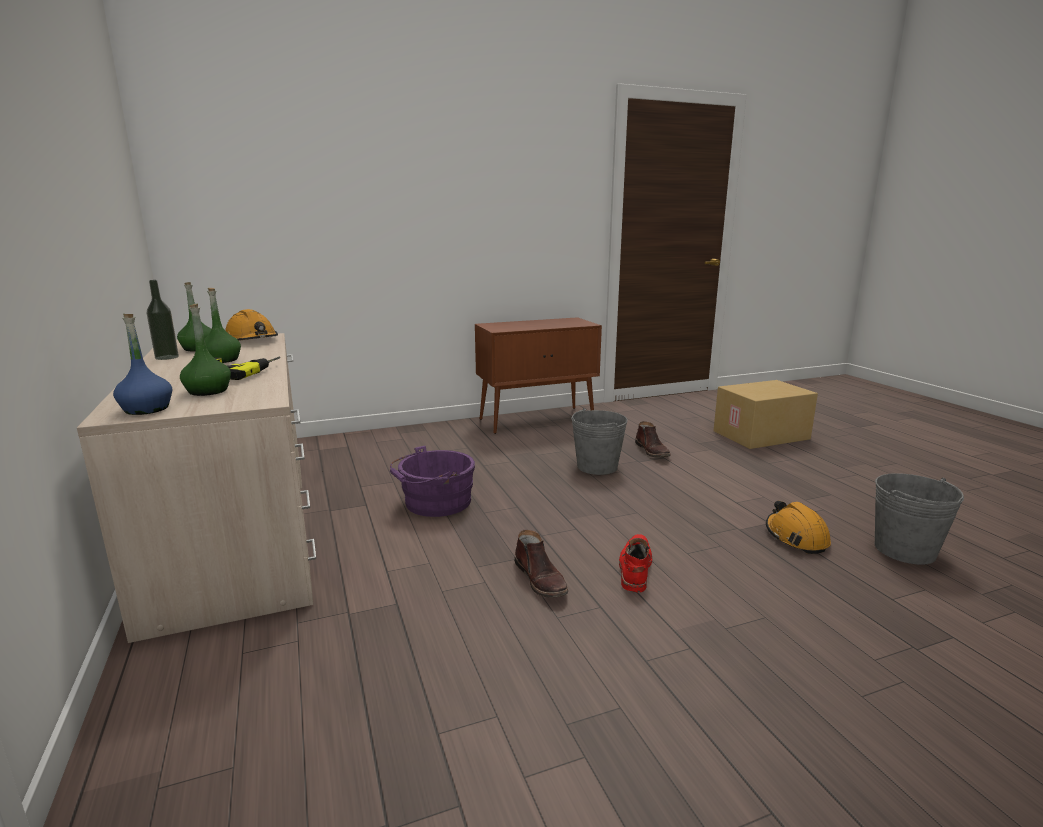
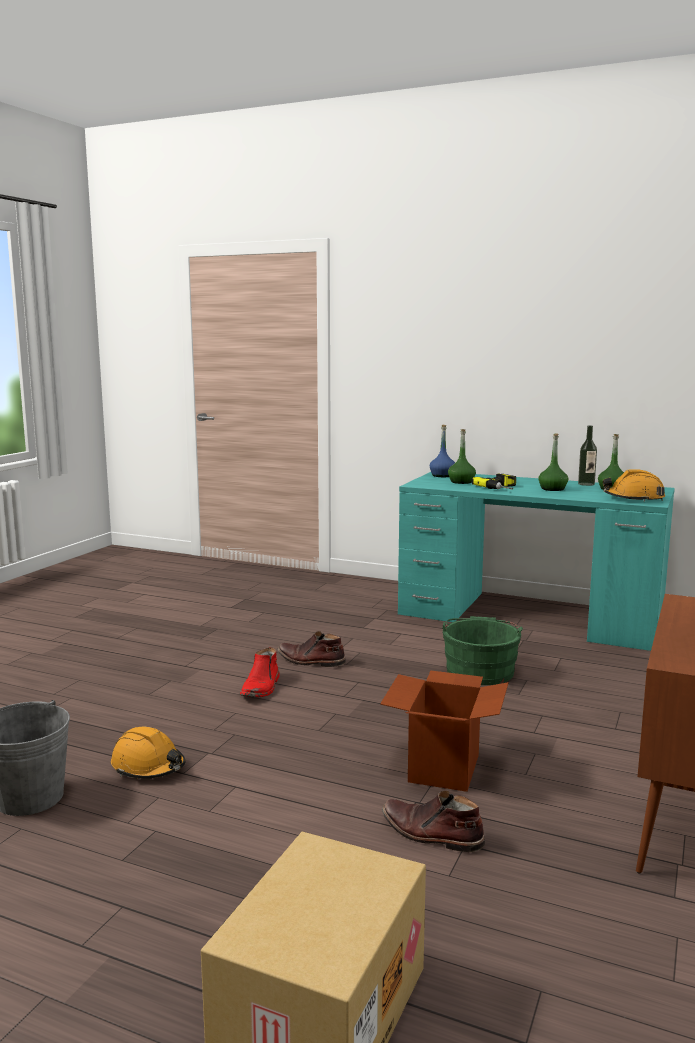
camera: 135 degrees right, 5 degrees down
(238, 529) = (530, 616): beige desk -> turquoise desk
(434, 503) = (480, 670): purple bucket -> green bucket
(597, 466) = (444, 768): grey bucket -> cardboard box
(634, 569) = (261, 688): red boot -> red boot turned 45 degrees clockwise

